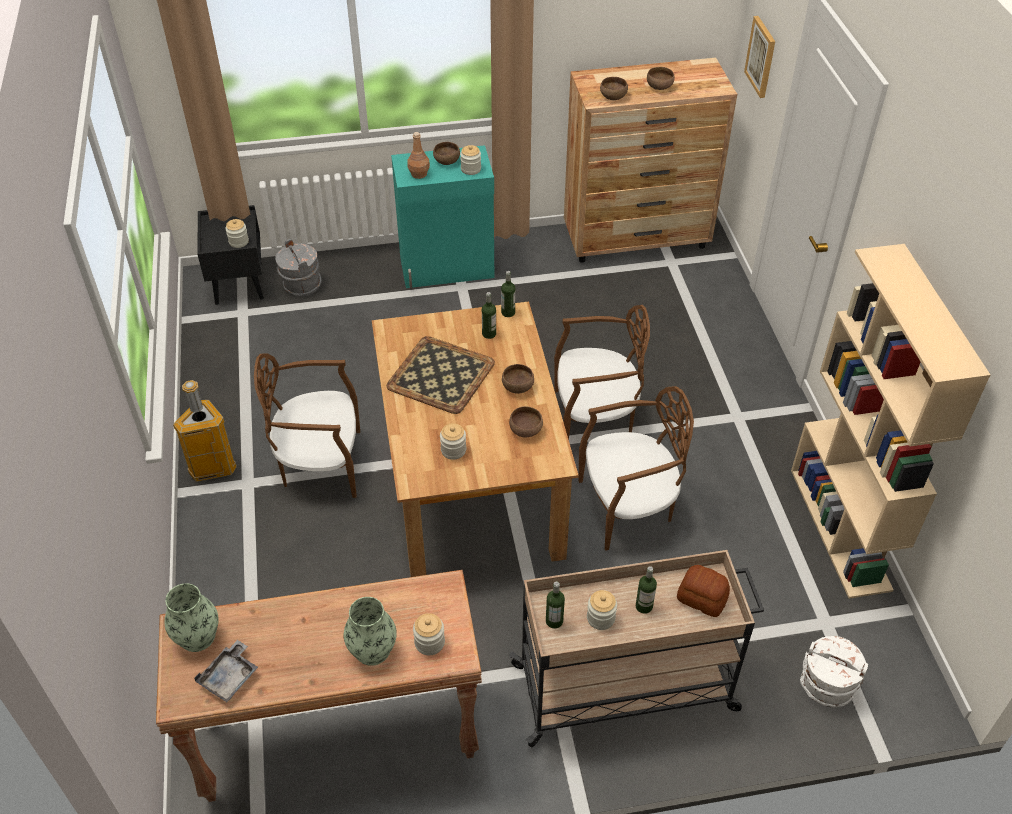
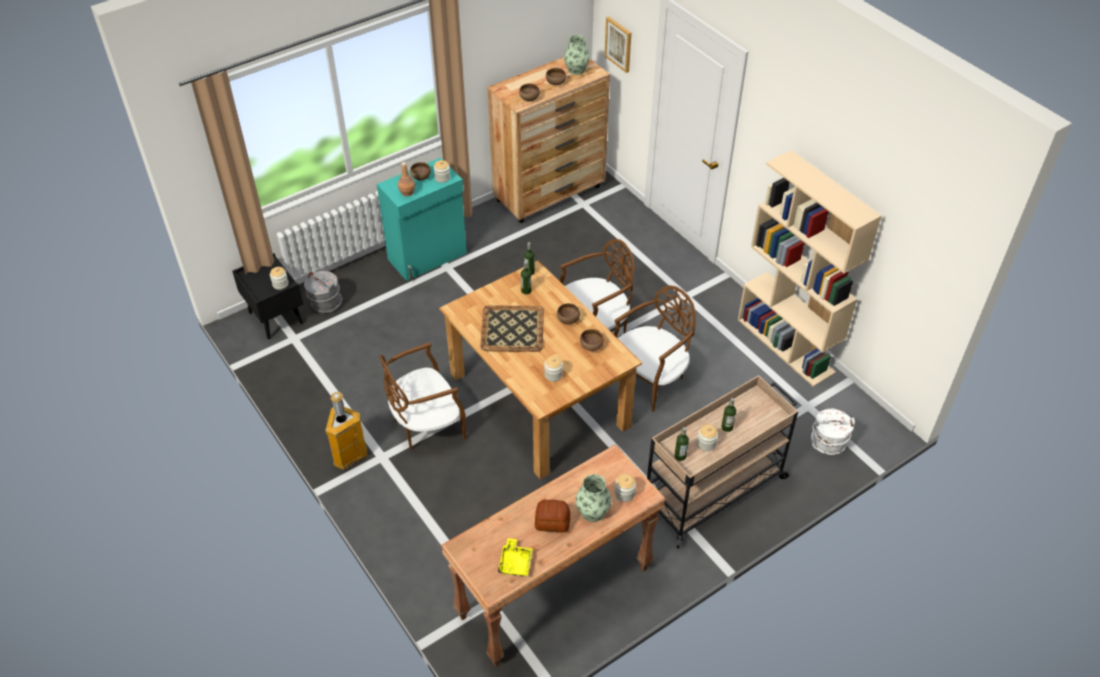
camera: 25 degrees left, 0 degrees up
(197, 636) = (476, 547): vase -> vase (576, 69)
(230, 677) = (515, 562): grey tray -> yellow tray
(702, 597) = (756, 409): bread -> bread (552, 521)

